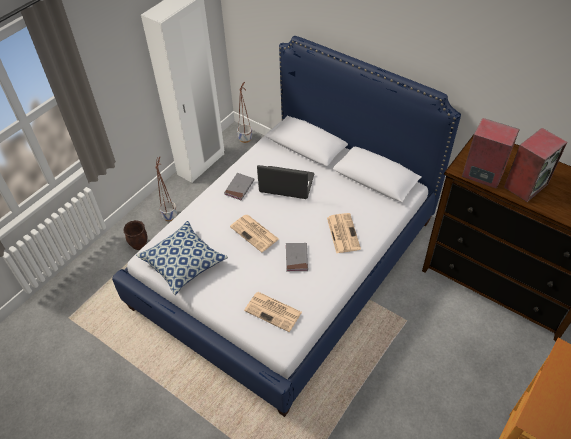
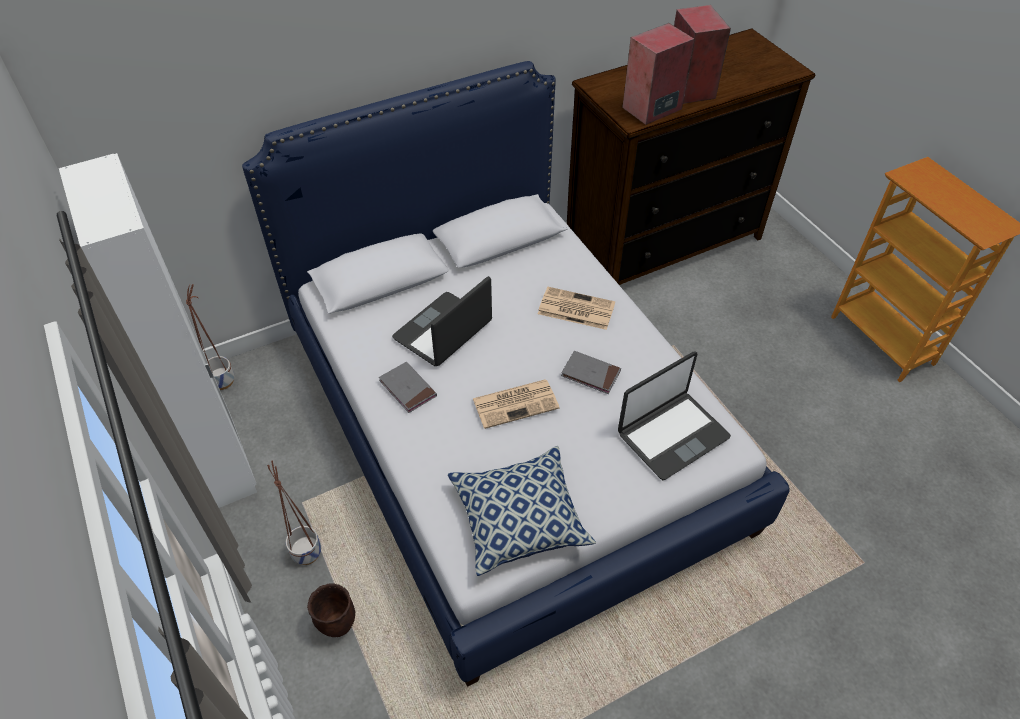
camera: 65 degrees left, 0 degrees up
(274, 311) = (672, 435): newspaper -> laptop

